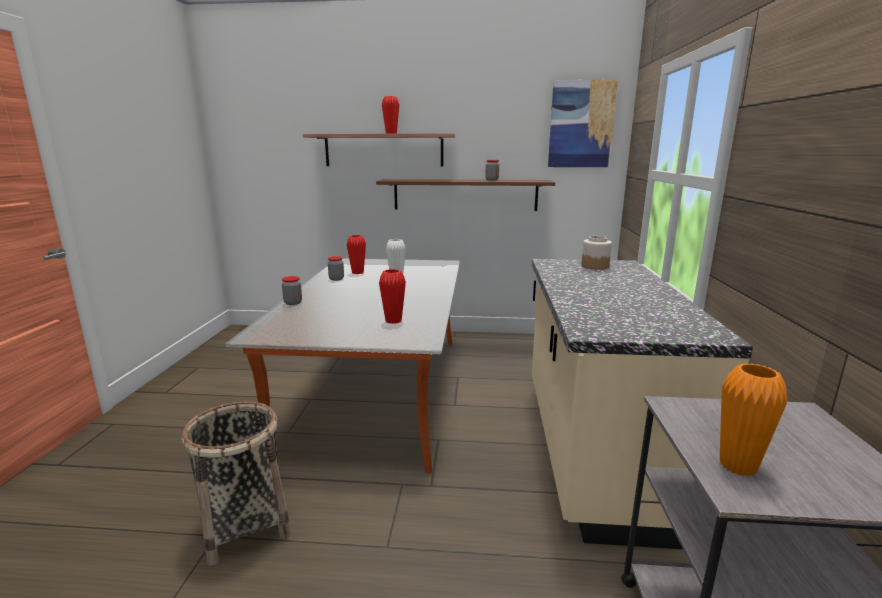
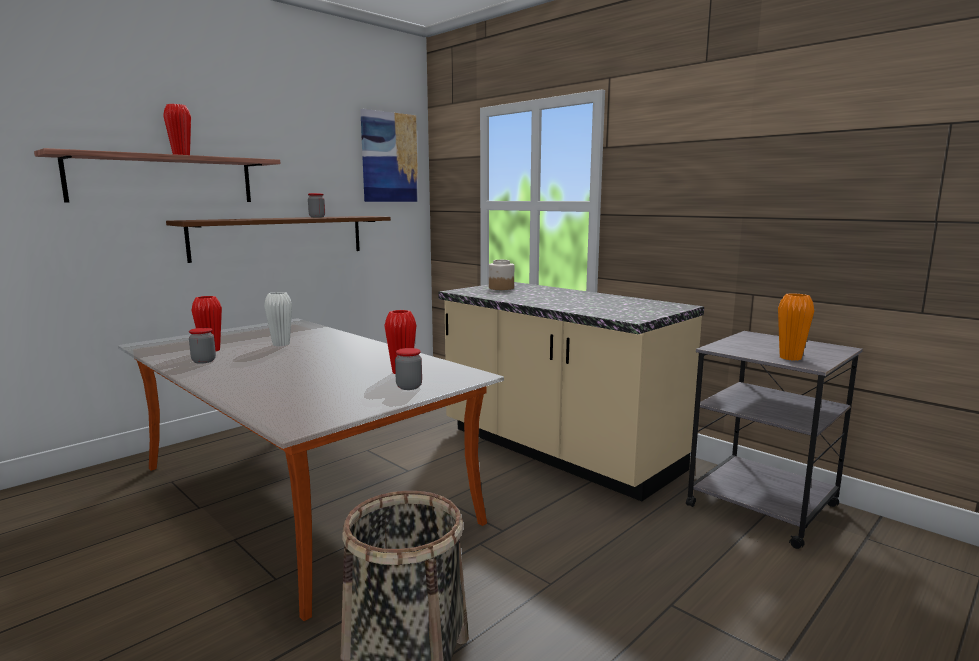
camera: 50 degrees left, 5 degrees down
(293, 303) = (231, 392): jar -> jar (409, 387)

